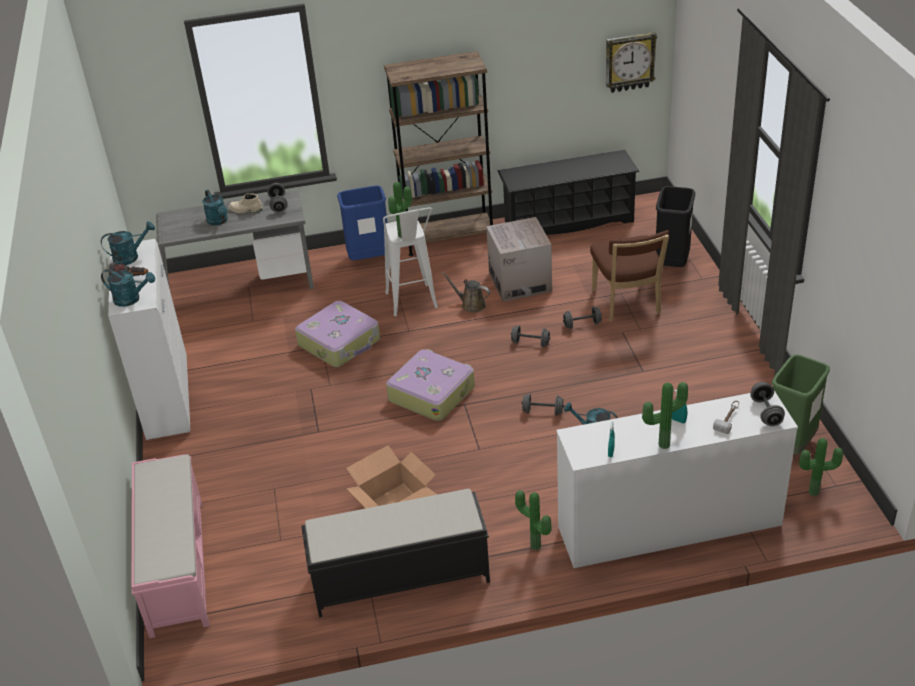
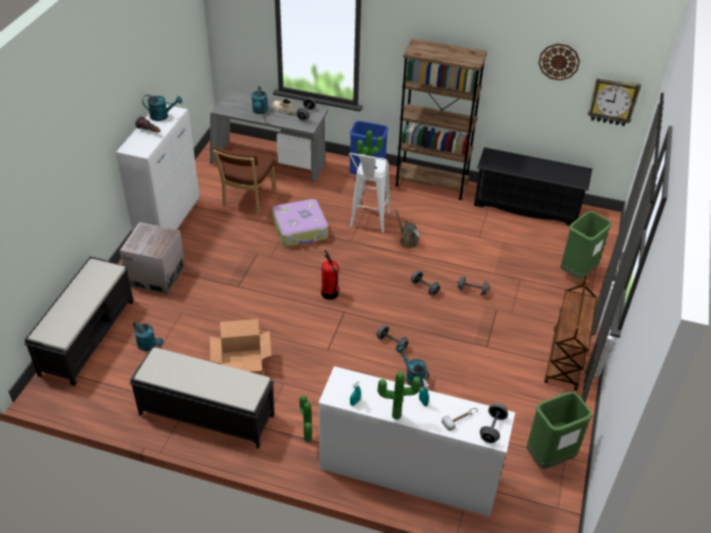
camera: 25 degrees right, 5 degrees up
(131, 299) = (138, 146): turquoise watering can -> turquoise watering can (149, 346)
(177, 565) = (88, 336): pink bench -> black bench
(431, 393) = (329, 293): suitcase -> fire extinguisher
(520, 282) = (454, 238): cardboard box -> cardboard box (156, 275)
(561, 36) = (559, 61): none -> wall clock
(627, 304) = (518, 289): brown chair -> brown chair (247, 199)
(671, 263) = (577, 272): black trash can -> green trash can
(729, 349) = (565, 360): none -> brown cart
(814, 493) = (535, 505): potted plant -> none

